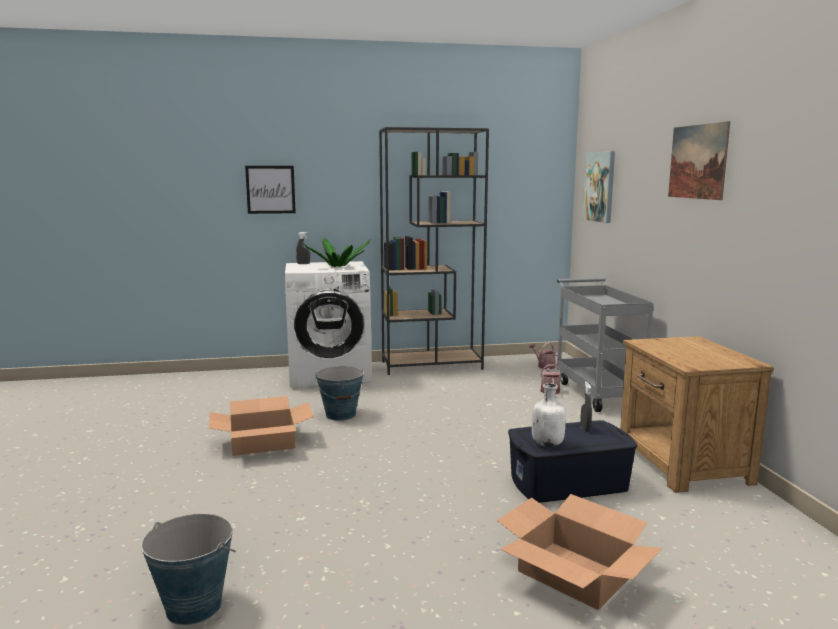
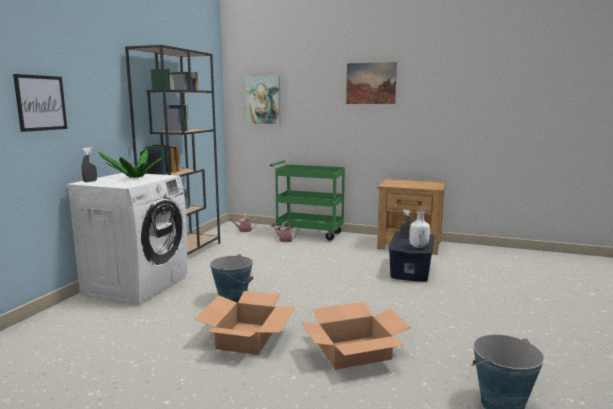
camera: 60 degrees left, 0 degrees up
(574, 574) = (501, 292): cardboard box -> cardboard box (354, 352)
(596, 395) = (307, 234): grey cart -> green cart

